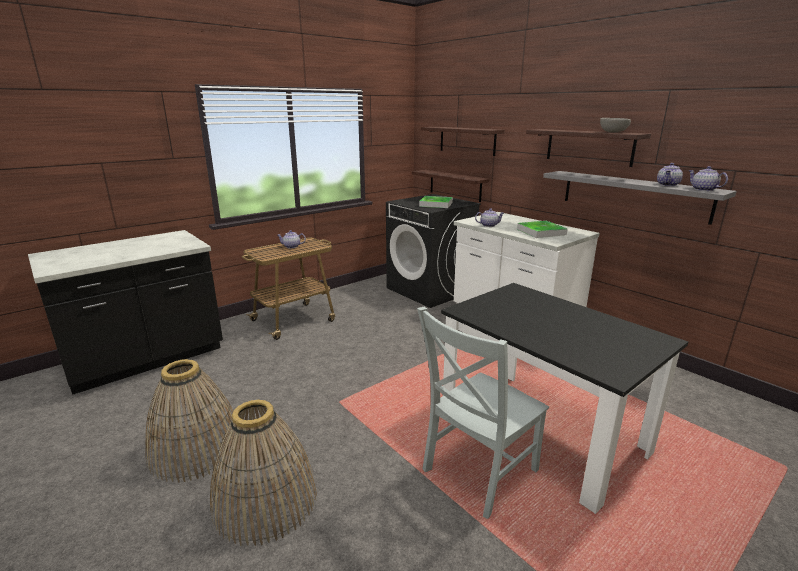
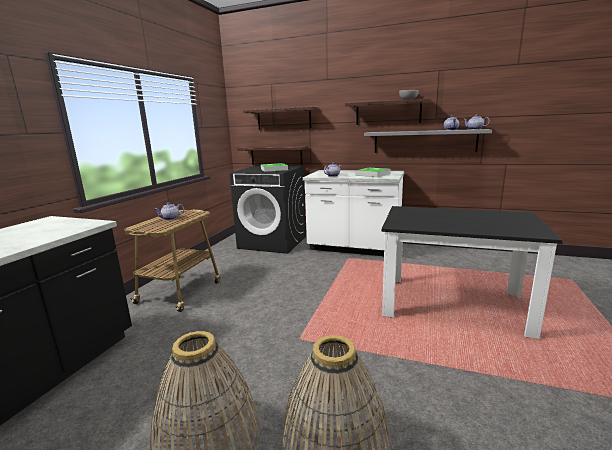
camera: 30 degrees left, 5 degrees down
(477, 473) = (453, 346): grey chair -> none

